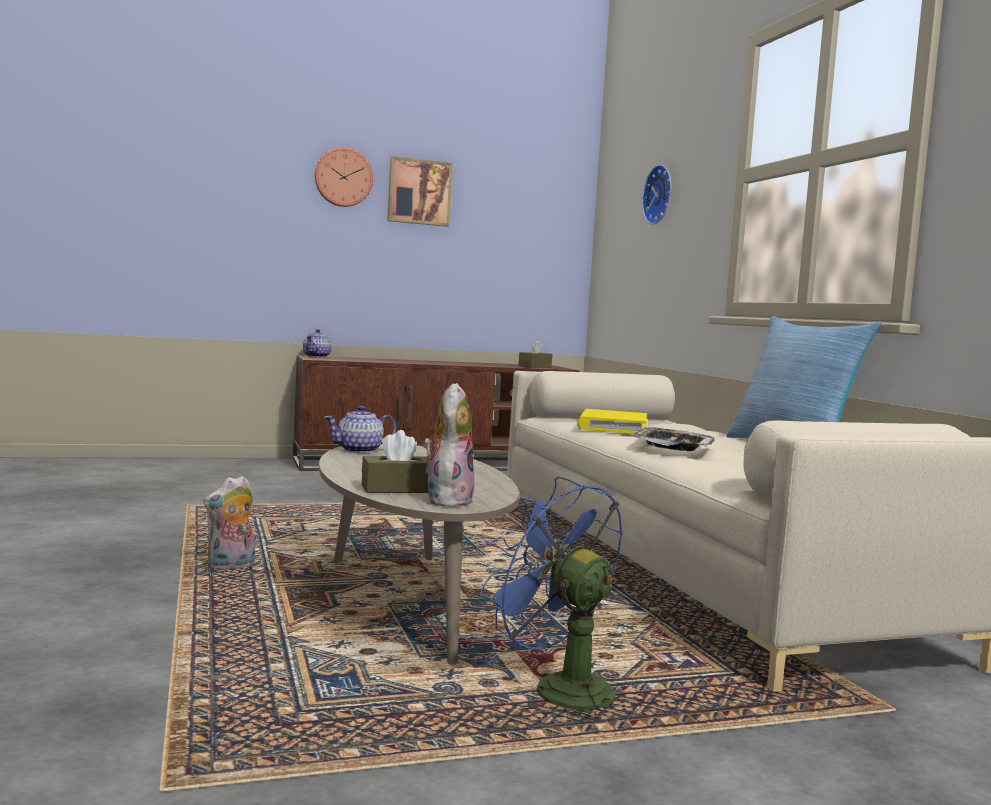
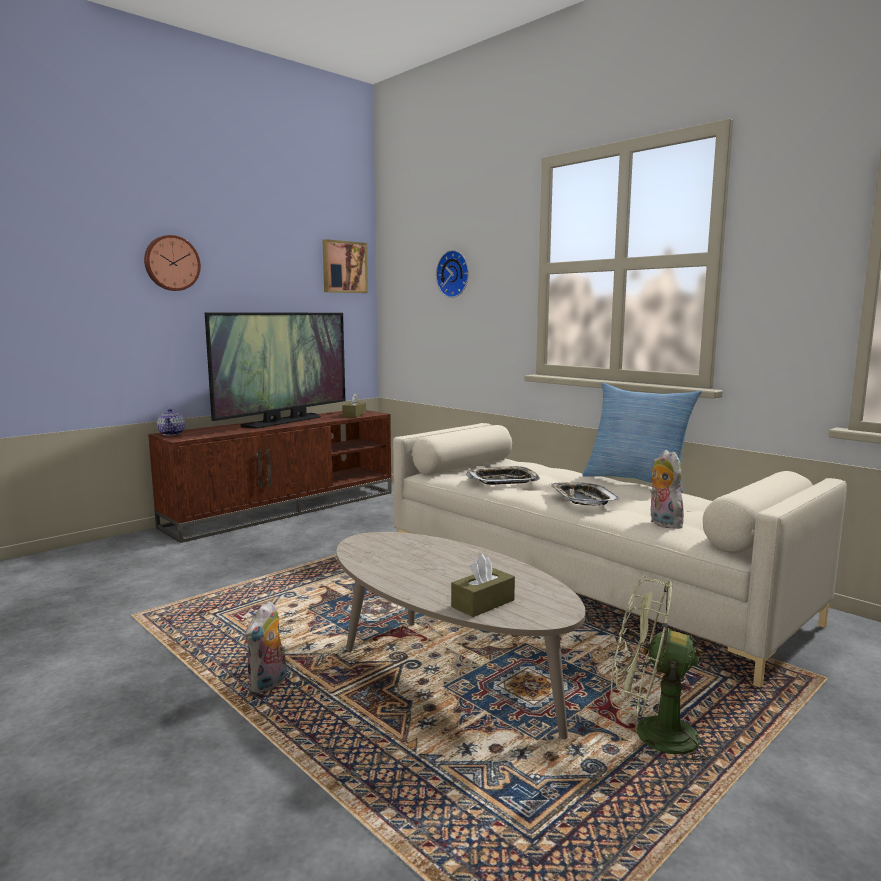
camera: 25 degrees left, 5 degrees up
(360, 450) = (363, 552): teapot -> none
(419, 192) = (240, 273): picture -> picture (344, 267)
(446, 362) = (284, 421): none -> television
(447, 500) = (538, 608): plush toy -> plush toy (662, 523)
(557, 689) = (651, 735): blue fan -> green fan
(612, 427) = (503, 480): yellow book -> tray

